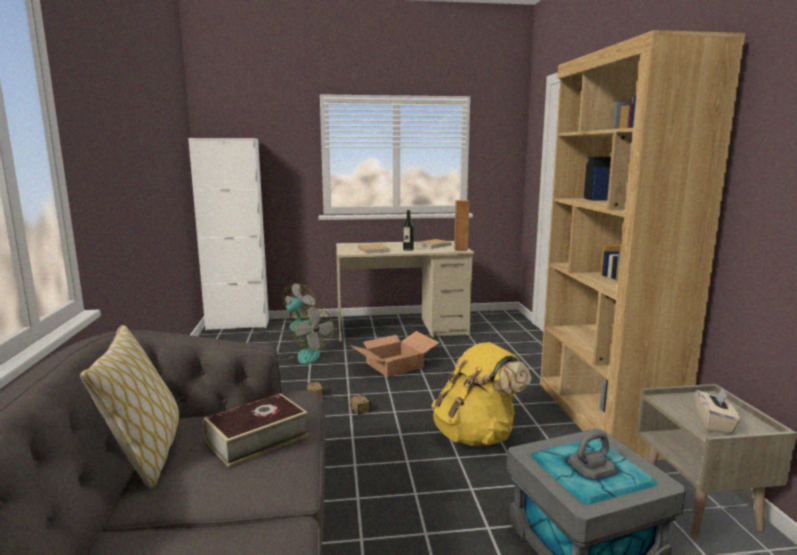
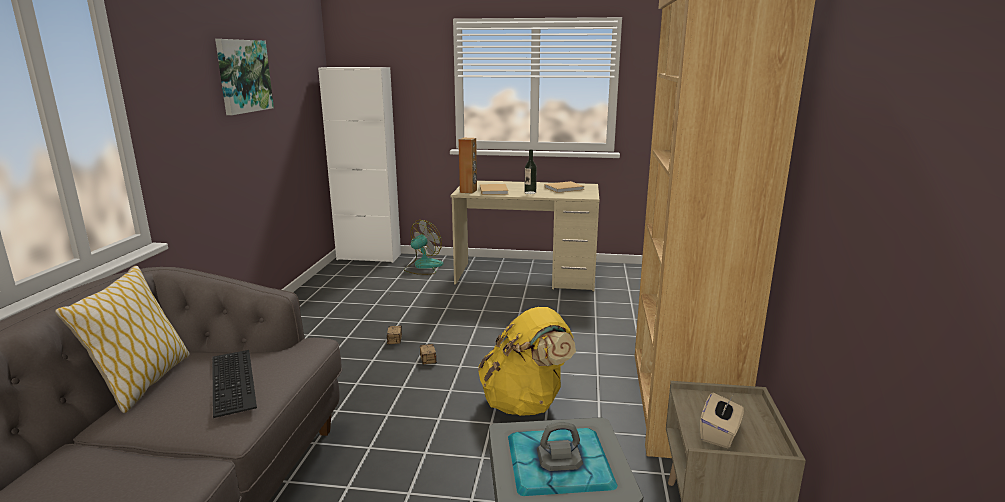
camera: 15 degrees right, 5 degrees up
(141, 139) = (243, 76): none -> picture
(257, 439) = (235, 381): book -> keyboard
(304, 355) = (411, 295): fan -> none
(394, 365) = (492, 317): cardboard box -> none
(461, 249) = (589, 195): brown speaker -> brown speaker (468, 191)

